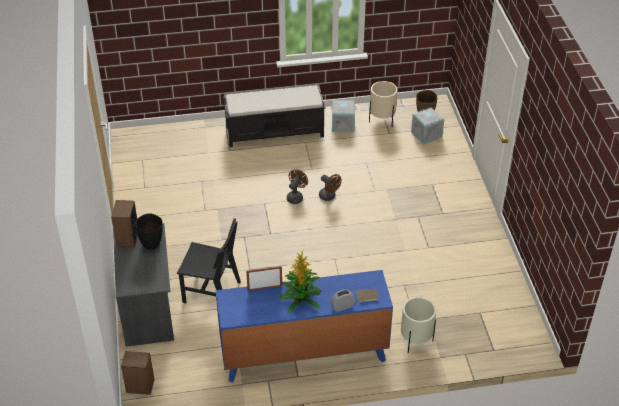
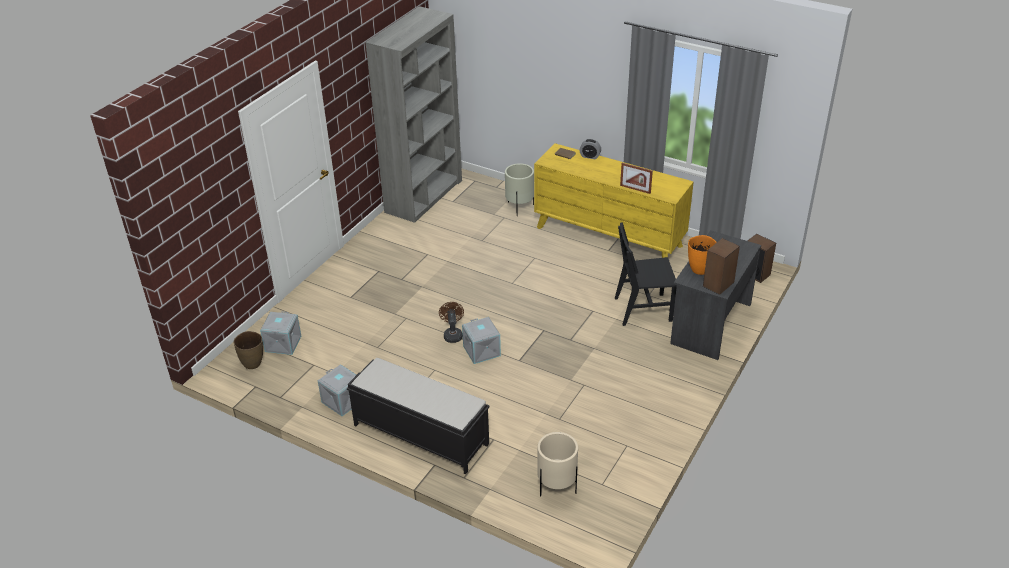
camera: 140 degrees left, 5 degrees down
(152, 244) = (699, 269): black vase -> orange vase
(211, 292) = (643, 309): black chair -> black chair turned 60 degrees counterclockwise
(296, 196) = (482, 351): brown fan -> grey storage box
(300, 298) = (614, 172): potted plant -> none
(303, 353) = (609, 236): blue dresser -> yellow dresser
(382, 120) = (299, 383): beige planter -> beige planter (557, 487)
(511, 303) = (424, 196): none -> grey bookcase

